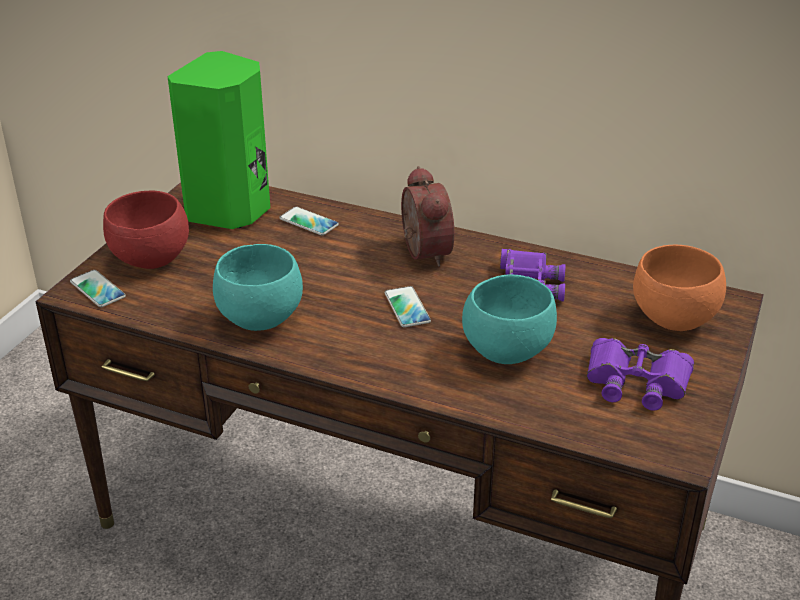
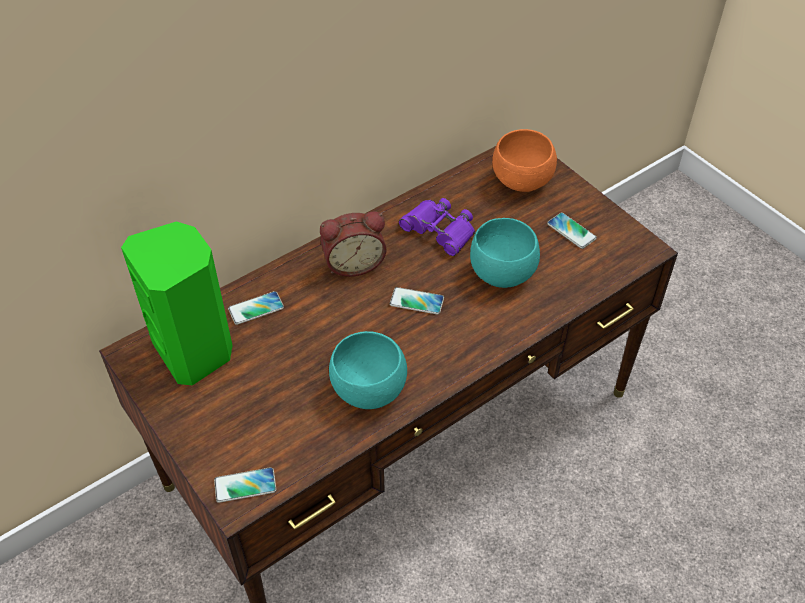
camera: 60 degrees left, 15 degrees up
(152, 260) = (229, 432): red bowl -> none
(421, 252) = (353, 262): alarm clock -> alarm clock turned 150 degrees clockwise
(636, 382) = (571, 231): purple binoculars -> phone

